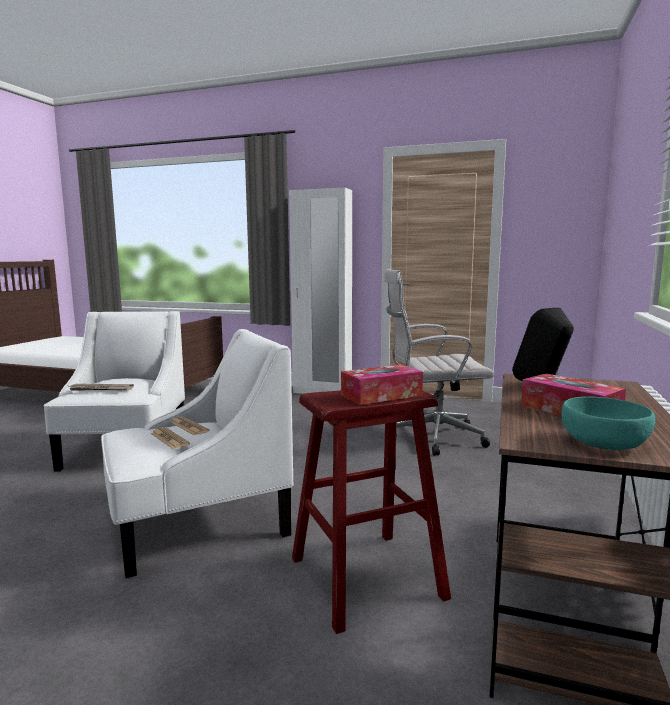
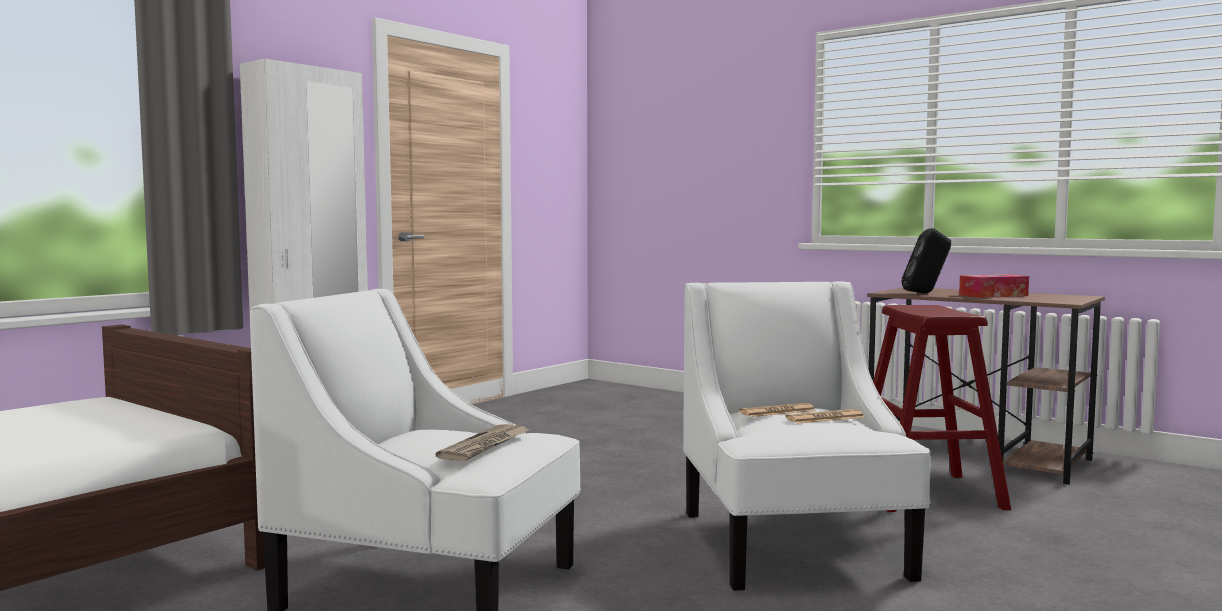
camera: 70 degrees left, 5 degrees down
(381, 395) = (936, 308): tissue box -> none
(432, 438) = (607, 430): white office chair -> none
(602, 443) = (1064, 298): turquoise bowl -> none

